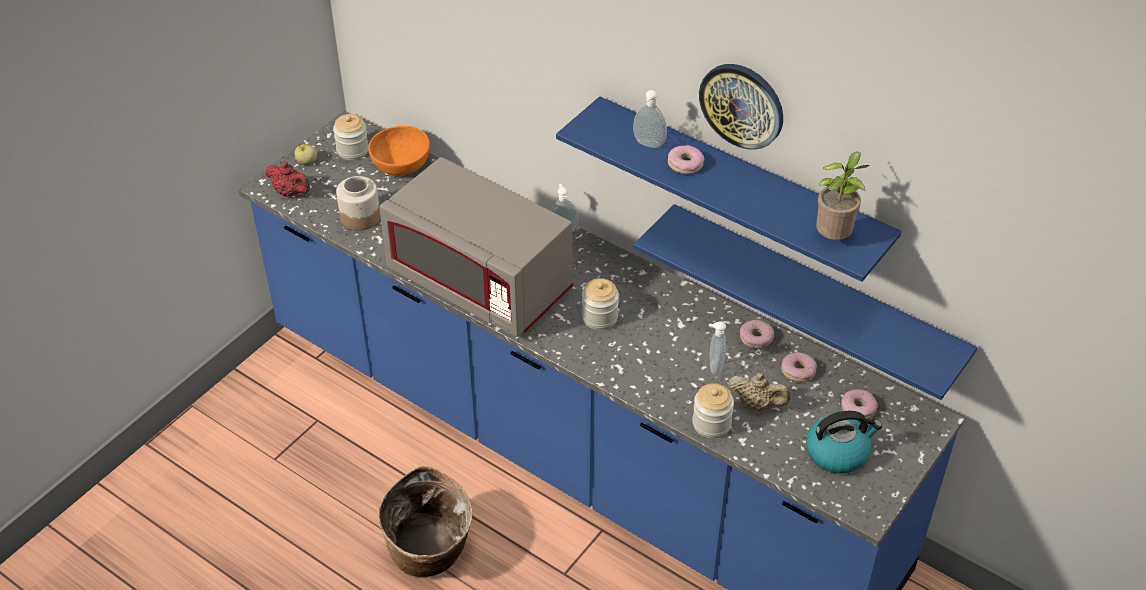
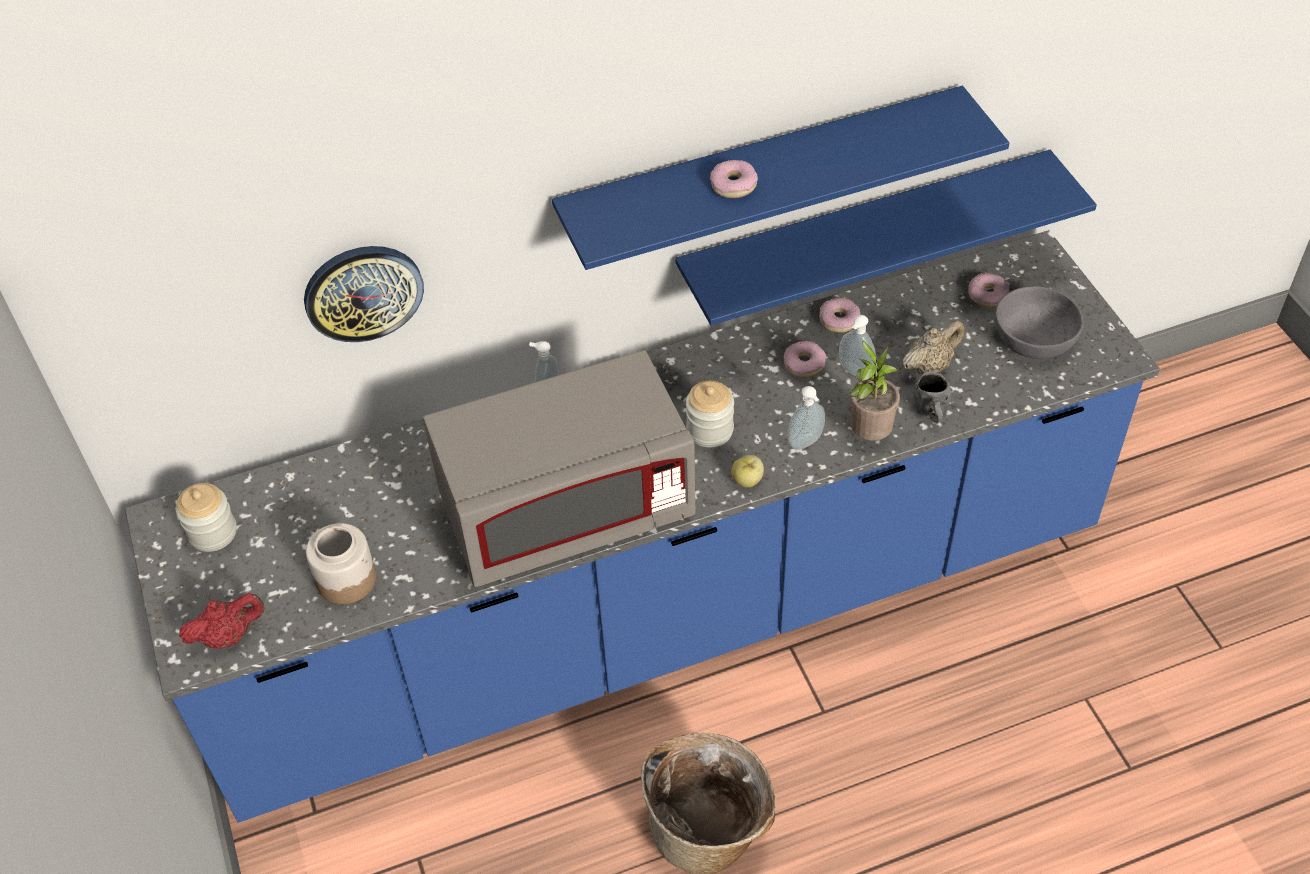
camera: 55 degrees left, 5 degrees up
(306, 162) = (186, 592): apple -> apple (747, 481)
(401, 164) = (287, 494): orange bowl -> none
(648, 145) = (675, 198): soap dispenser -> soap dispenser (806, 443)
(711, 424) = (931, 414): jar -> grey mug
(742, 105) = (756, 75): wall clock -> wall clock (363, 292)
(798, 371) = (907, 312): donut -> donut (804, 364)
(834, 237) = (938, 134): potted plant -> potted plant (869, 434)
(838, 452) = (1033, 339): kettle -> grey bowl

